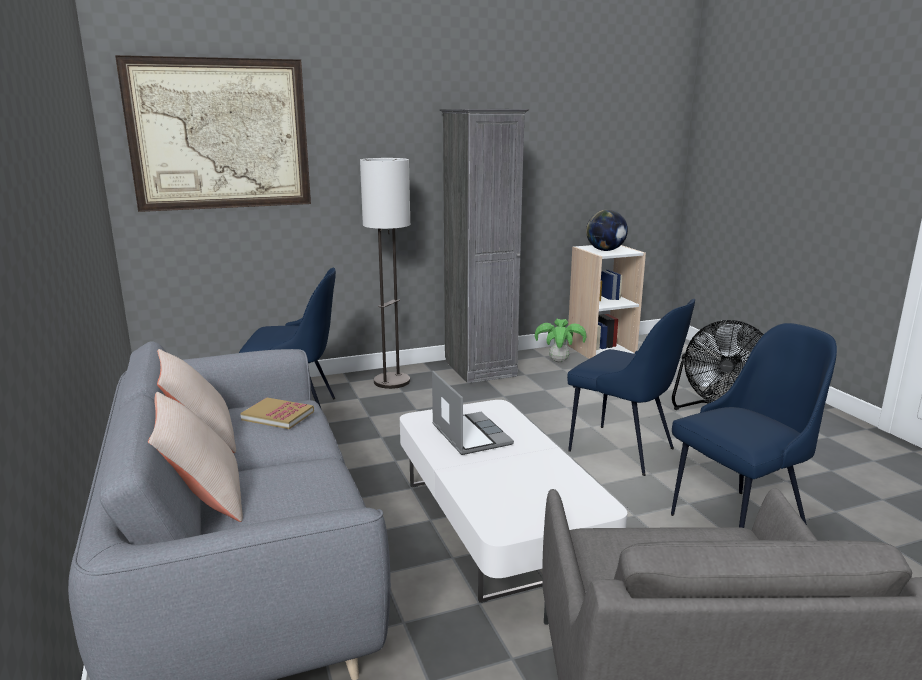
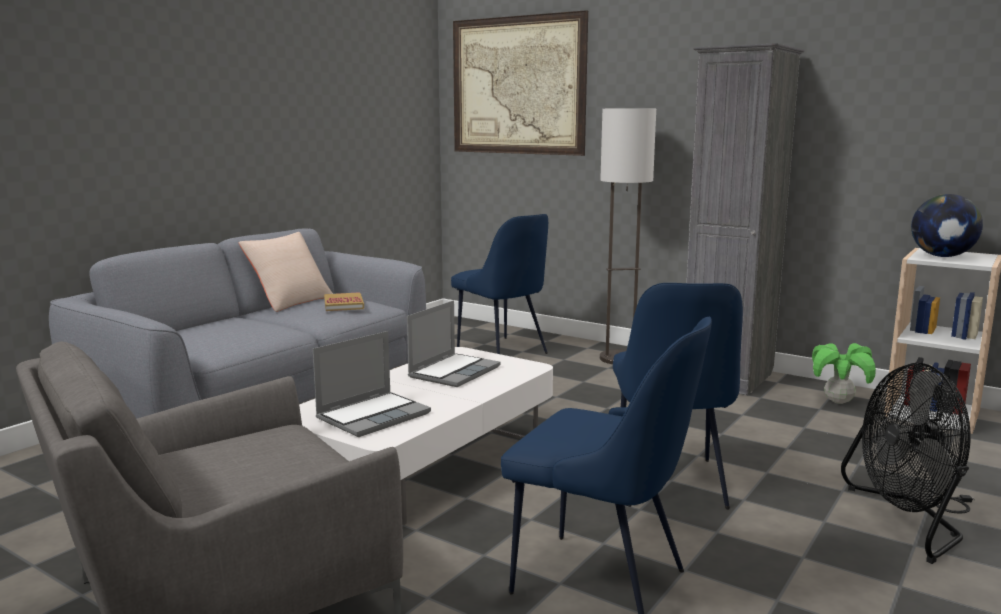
camera: 55 degrees right, 5 degrees down
(203, 497) = (209, 321): beige pillow -> none
(542, 495) = (374, 415): none -> laptop

